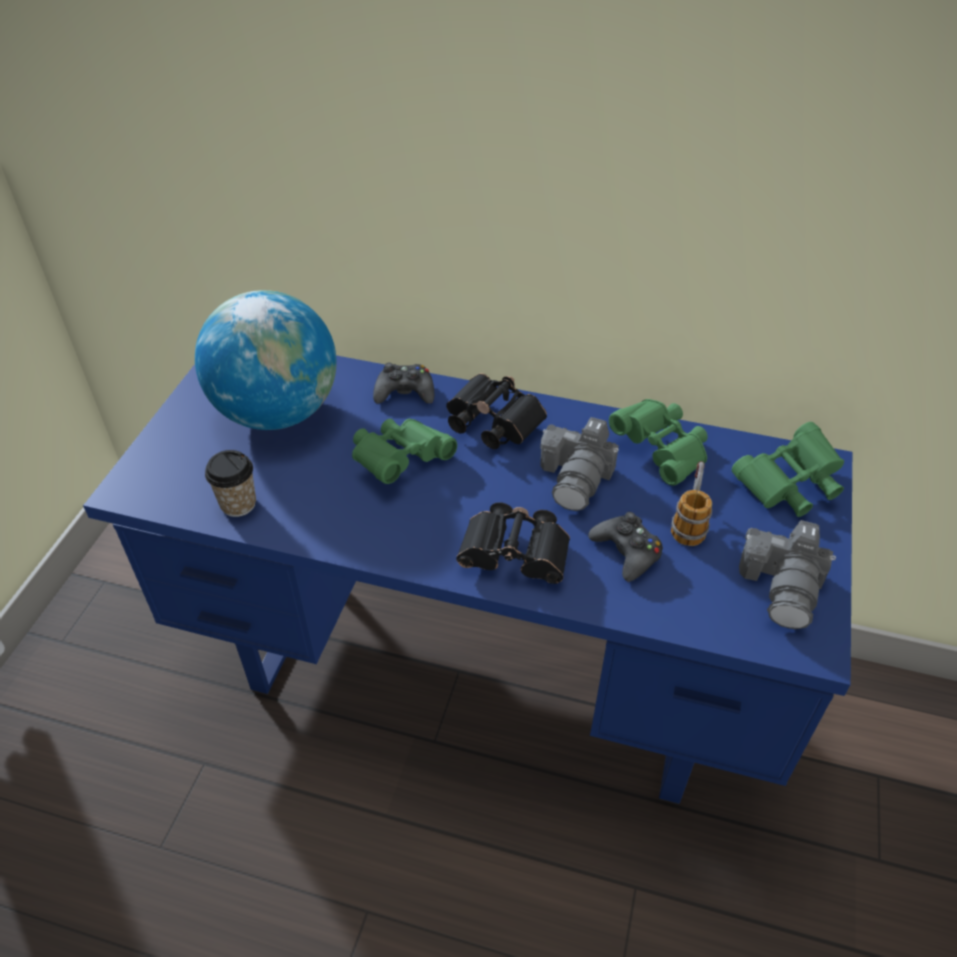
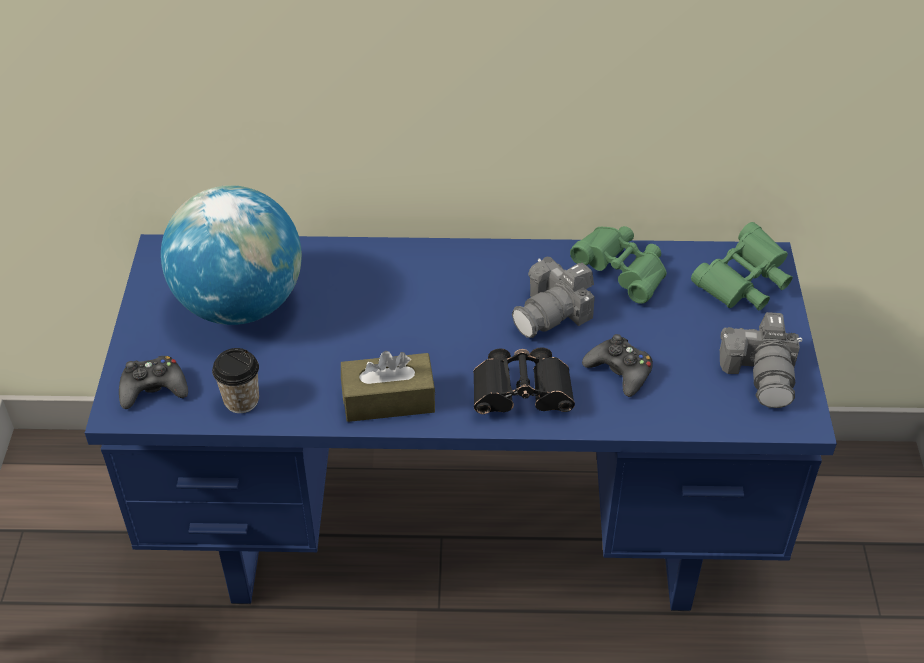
camera: 15 degrees left, 0 degrees up
(379, 532) = (388, 400): none -> brown tissue box
(400, 461) = (382, 329): green binoculars -> none
(405, 392) = (359, 261): black game controller -> black game controller (153, 388)
(490, 424) = (455, 277): black binoculars -> none
(577, 477) = (553, 313): camera -> camera turned 45 degrees clockwise
(689, 521) = (666, 333): mug -> none

